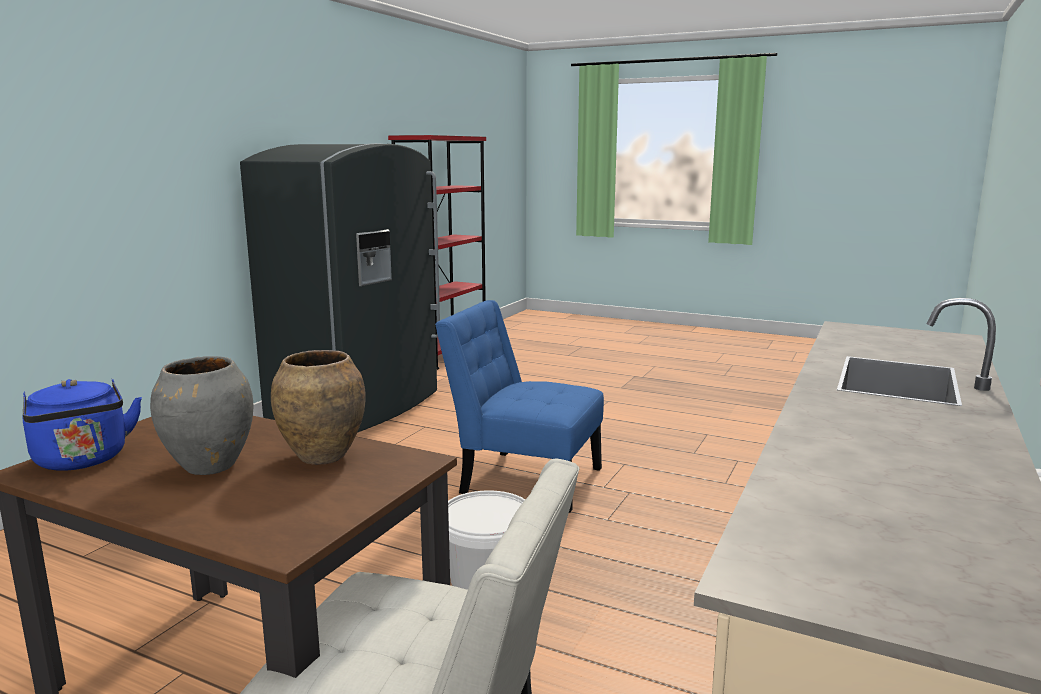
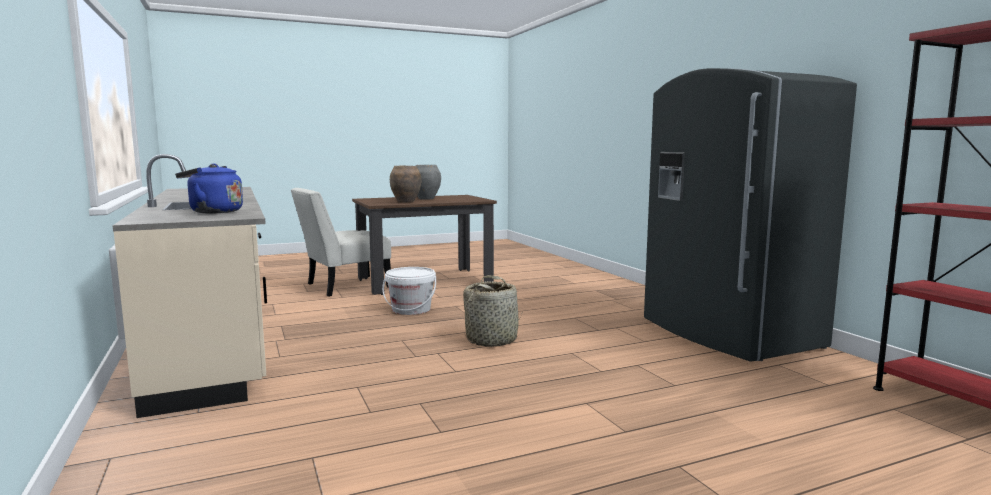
camera: 130 degrees right, 5 degrees down
(83, 461) = (459, 196): blue kettle -> blue kettle (213, 212)
(524, 479) = (492, 340): blue chair -> basket

